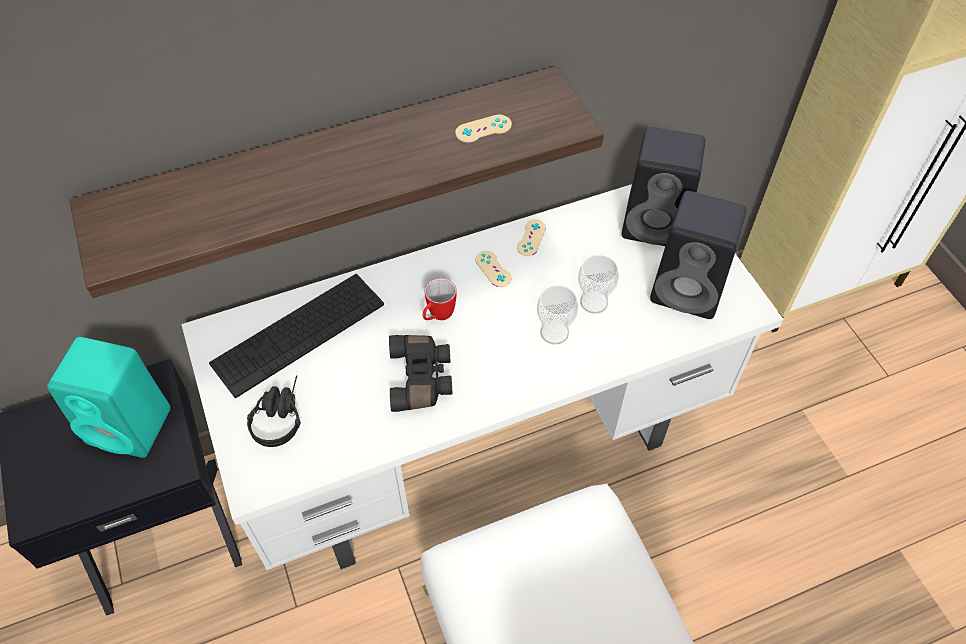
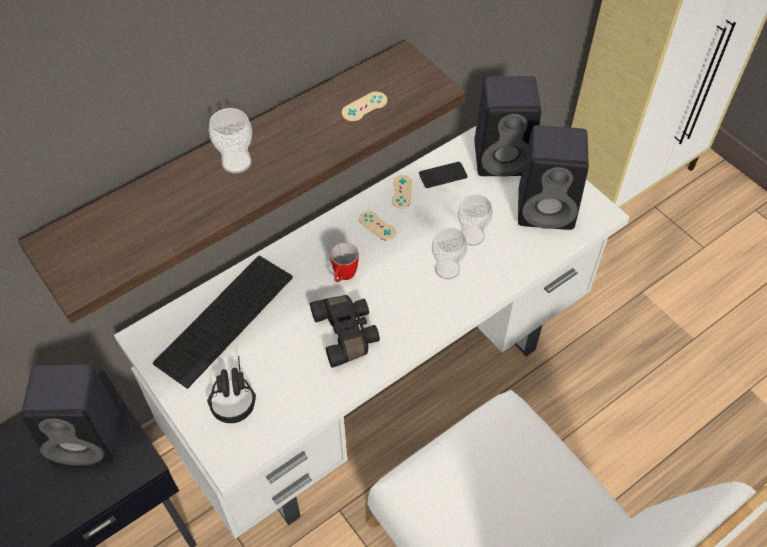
camera: 15 degrees left, 0 degrees up
(133, 426) = (89, 437): turquoise speaker -> black speaker
(323, 162) = (236, 162): none -> cup
(582, 229) = (443, 175): none -> phone

